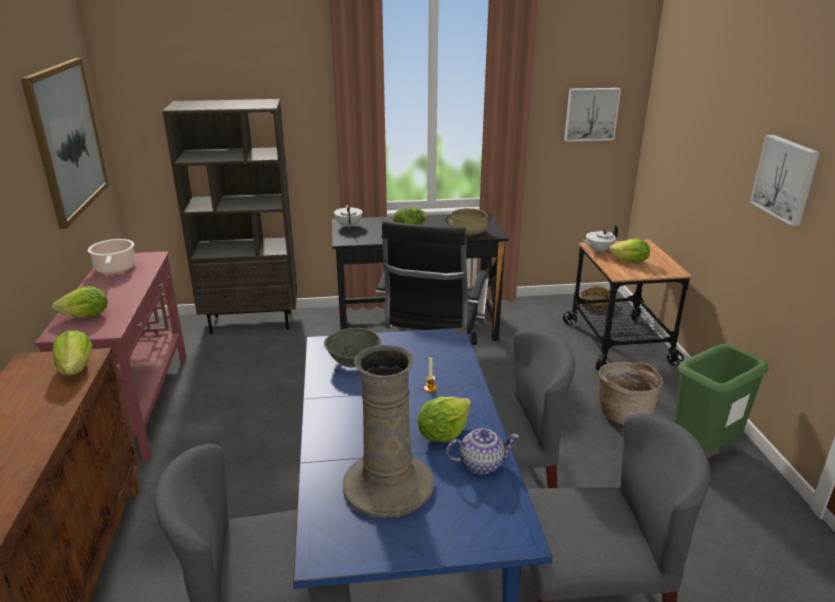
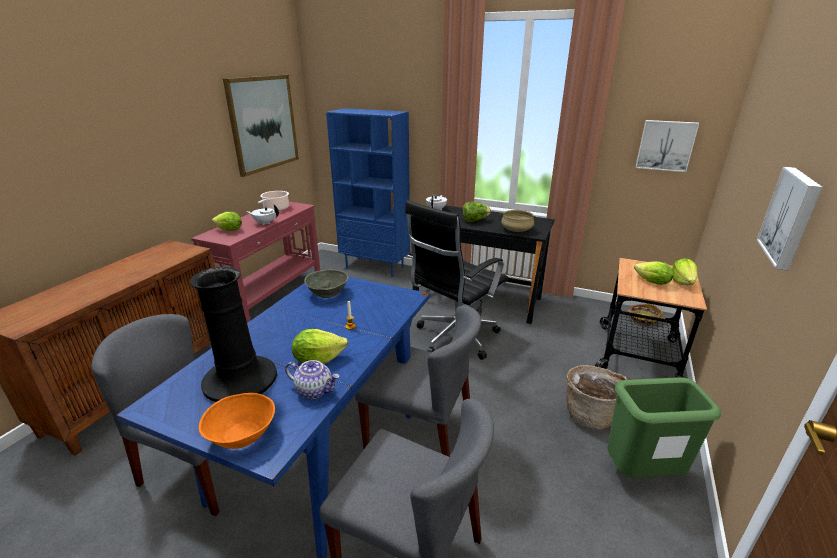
camera: 30 degrees right, 0 degrees up
(76, 368) = (181, 254): lettuce -> lettuce (682, 282)
(252, 322) = (375, 267): brown bookcase -> blue bookcase
(388, 485) = (241, 379): beige vase -> black vase
(469, 533) = (242, 434): none -> orange bowl
(598, 250) = (631, 267): white teapot -> white teapot (264, 223)

